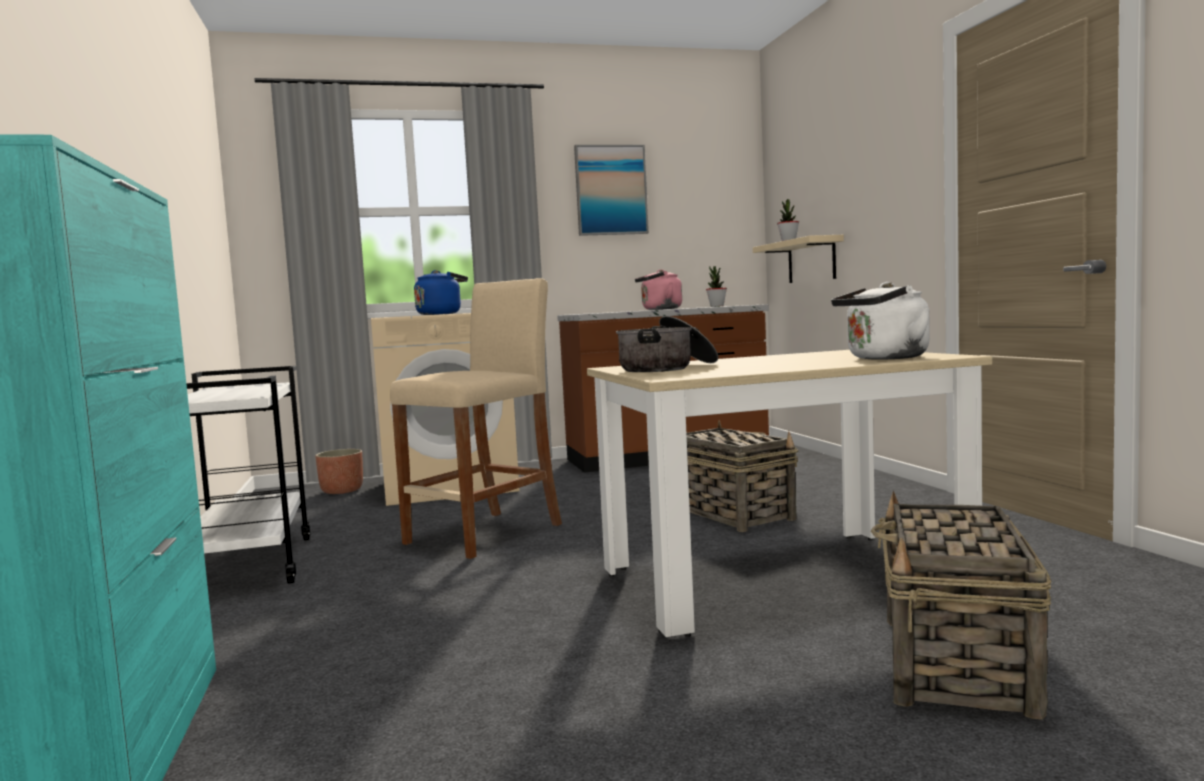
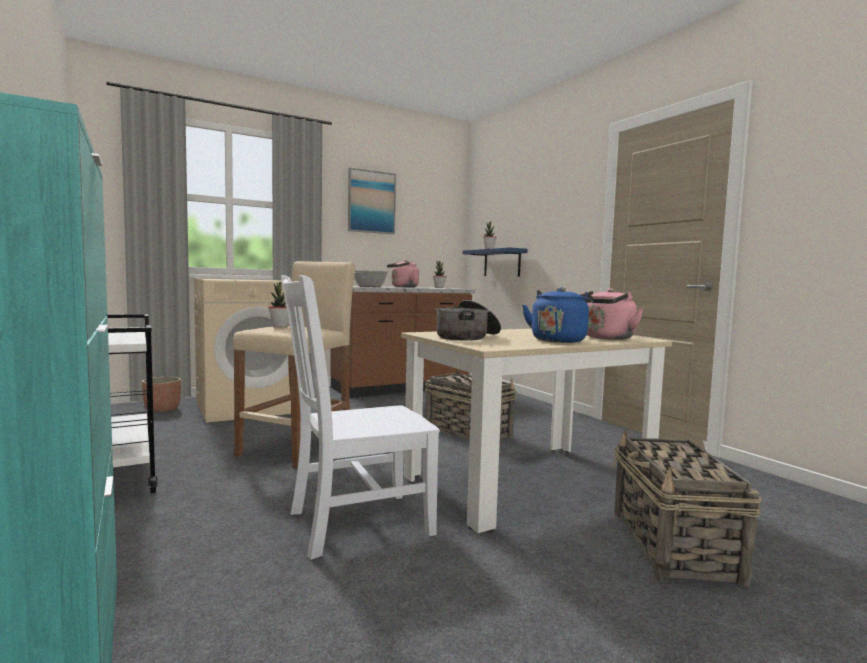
camera: 15 degrees left, 0 degrees up
(441, 314) = (252, 279): blue kettle -> blue kettle (558, 340)
(449, 371) = (280, 326): none -> potted plant
(510, 622) = (354, 523): none -> white chair
(607, 312) = (369, 286): none -> cooking pot
(811, 260) = (502, 263): beige shelf -> blue shelf
(884, 358) = (606, 338): white kettle -> pink kettle

